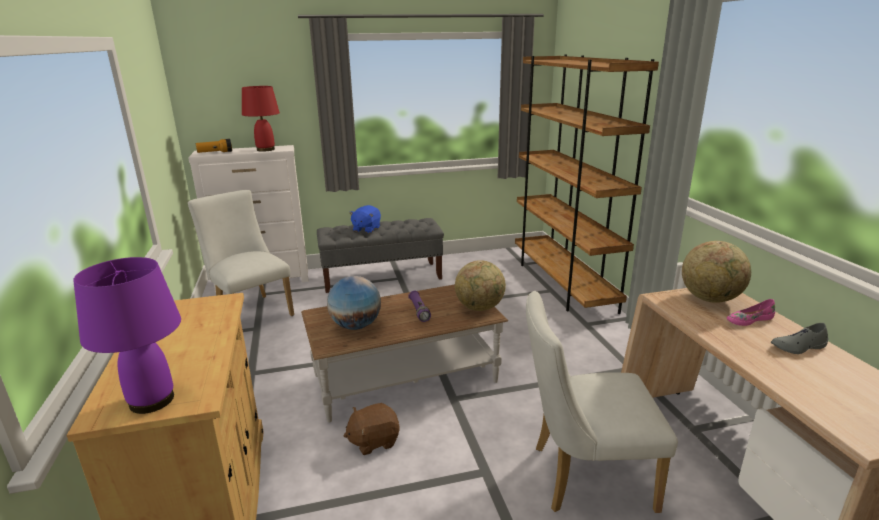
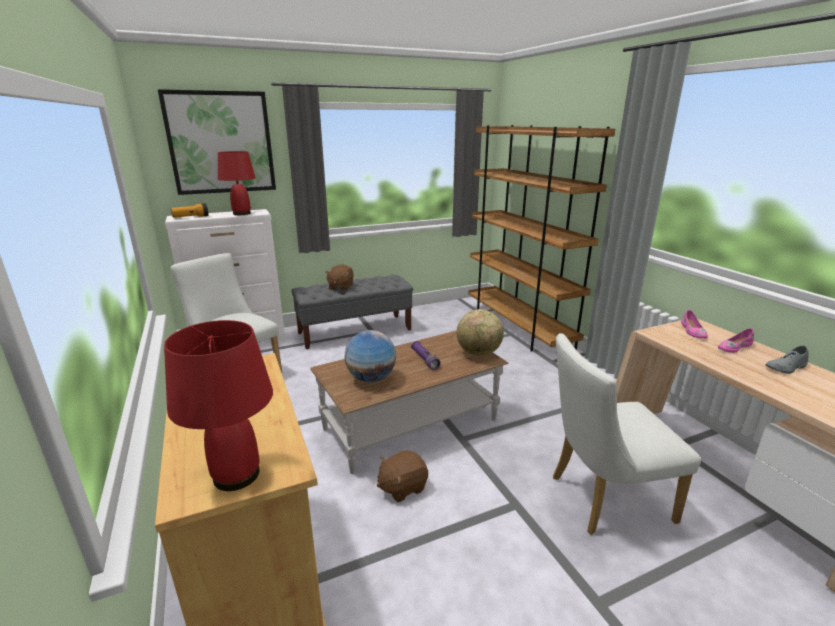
camera: 10 degrees left, 0 degrees up
(151, 401) = (236, 476): purple table lamp -> red table lamp
(248, 77) = (221, 143): none -> picture
(366, 229) = (340, 287): blue plush toy -> brown plush toy
(710, 299) = (692, 331): globe -> pink shoe

